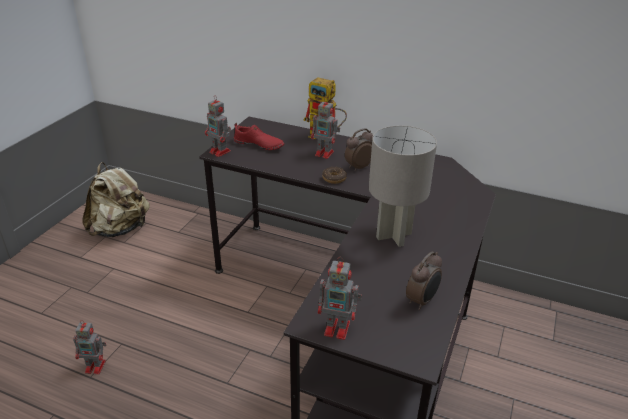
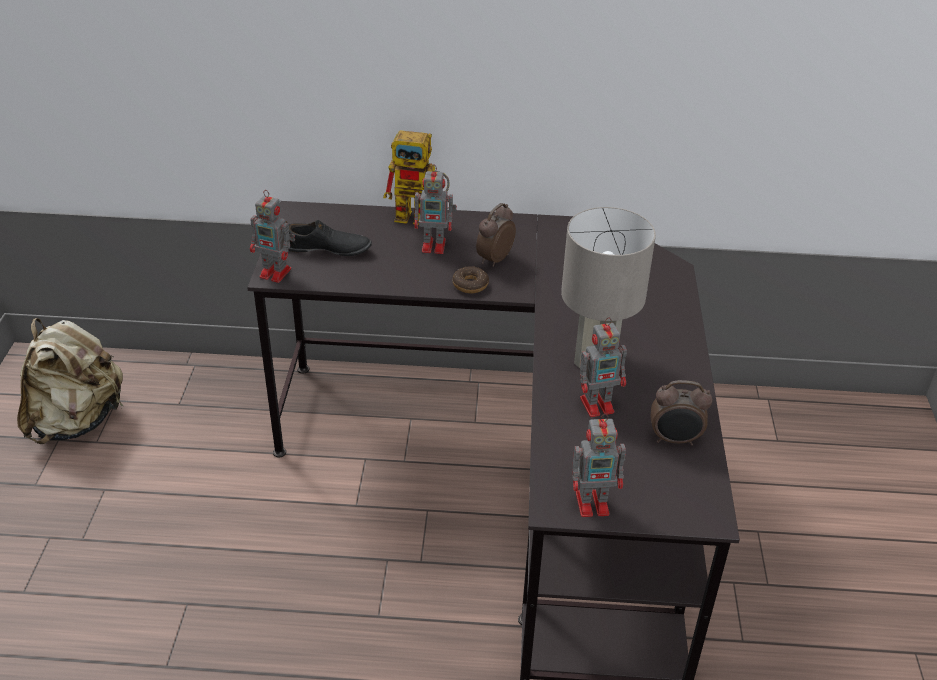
camera: 20 degrees left, 5 degrees up
(96, 366) = (167, 648): toy robot -> toy robot (598, 404)
(259, 144) = (328, 249): red shoe -> black shoe
(422, 301) = (675, 440): alarm clock -> alarm clock turned 75 degrees clockwise

